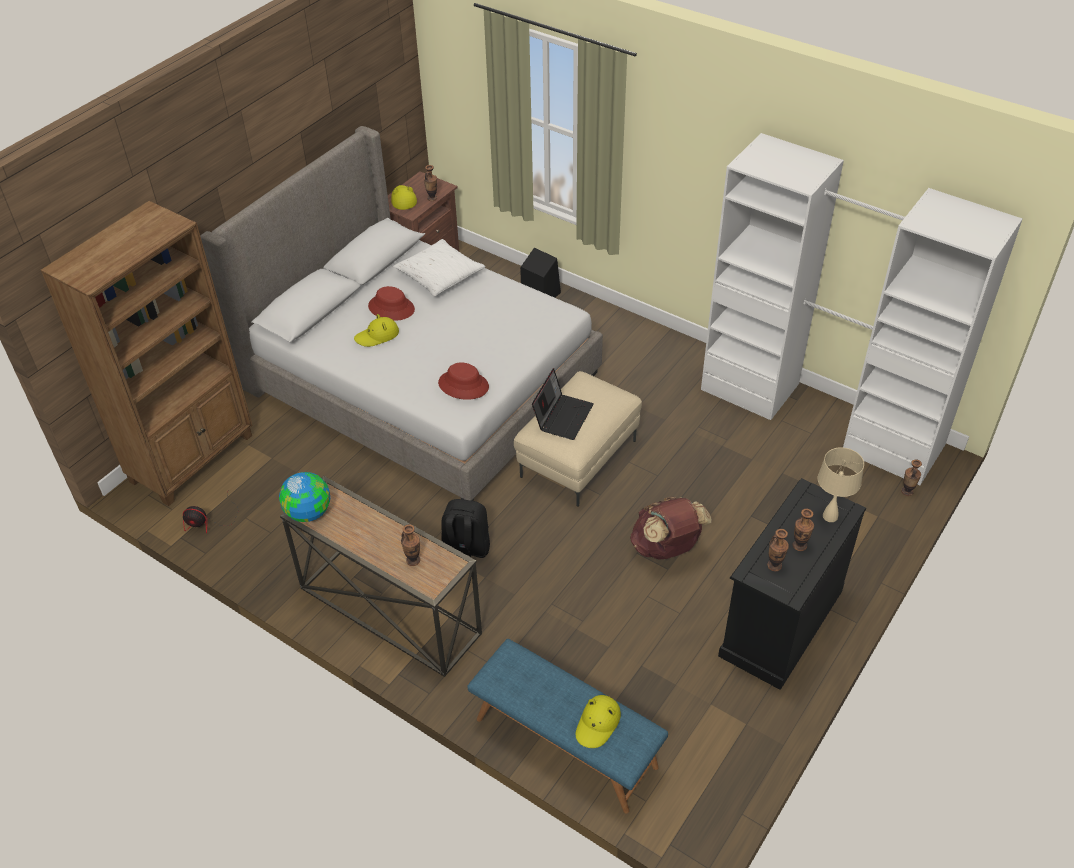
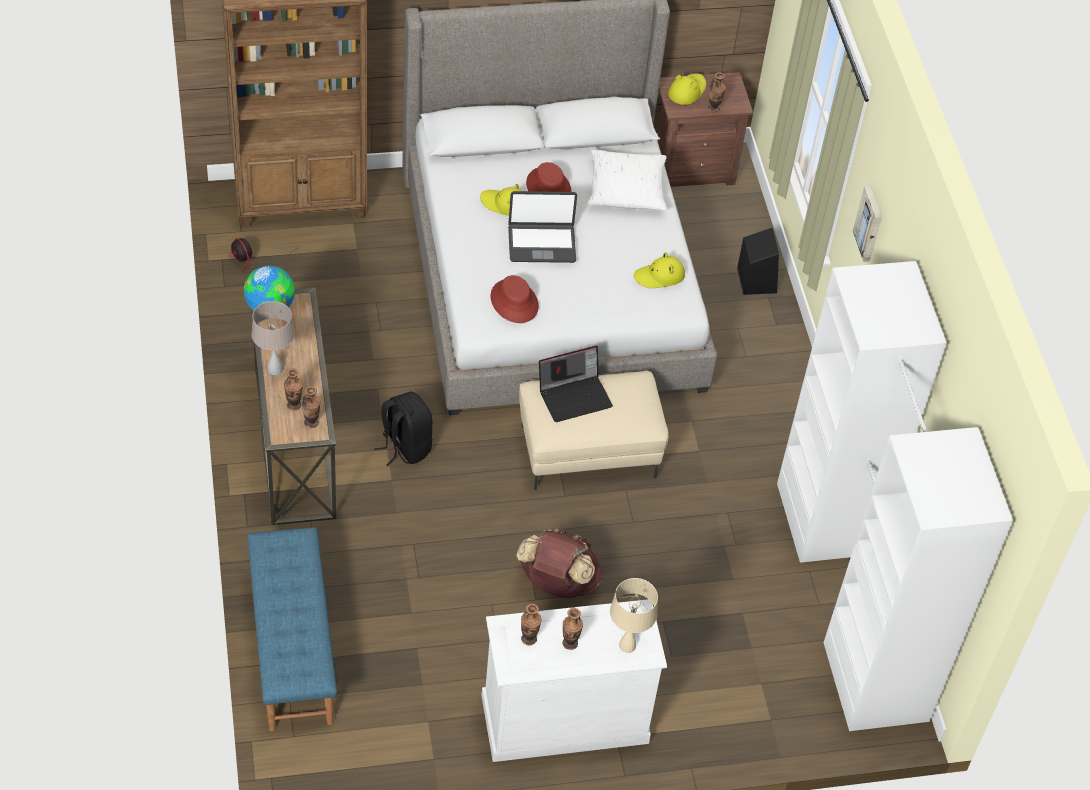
camera: 40 degrees right, 5 degrees up
(368, 549) = (275, 369): none -> beige table lamp
(432, 340) = (541, 243): none -> laptop
(598, 724) = (293, 639): yellow hat -> yellow hat (659, 276)
(666, 157) = (870, 224): none -> picture
(780, 623) = (564, 719): black dresser -> white dresser
(907, 491) = (829, 725): vase -> vase (311, 422)

